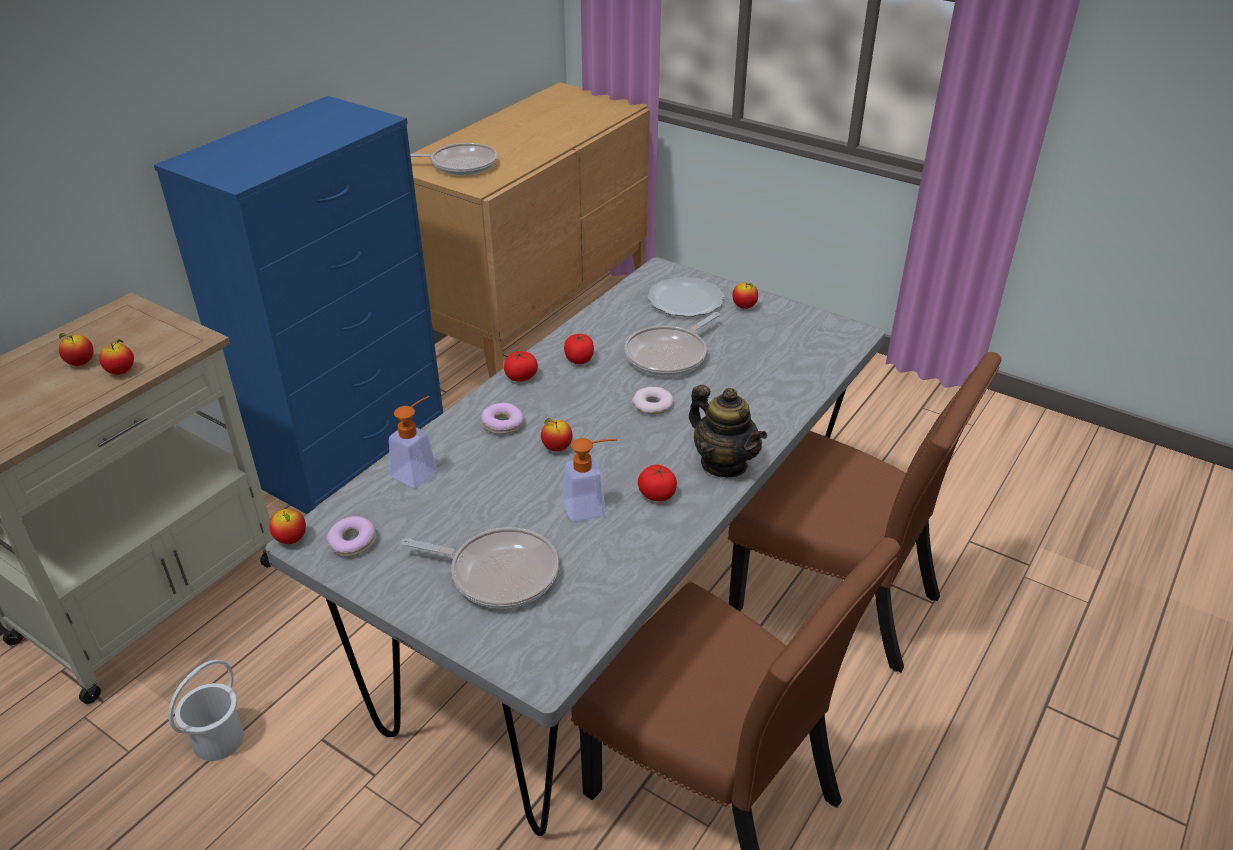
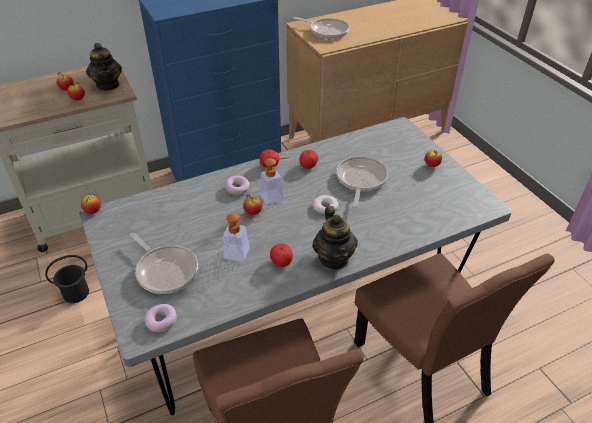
camera: 30 degrees right, 5 degrees up
(157, 334) = (108, 85): none -> teapot
(217, 739) = (75, 293): white bucket -> black bucket
(352, 542) = (116, 224): donut -> donut (161, 321)
(419, 471) = (177, 198): soap dispenser -> soap dispenser (275, 195)
(669, 355) = (360, 180): frying pan -> frying pan turned 120 degrees clockwise
(685, 301) = (398, 150): plate -> none

